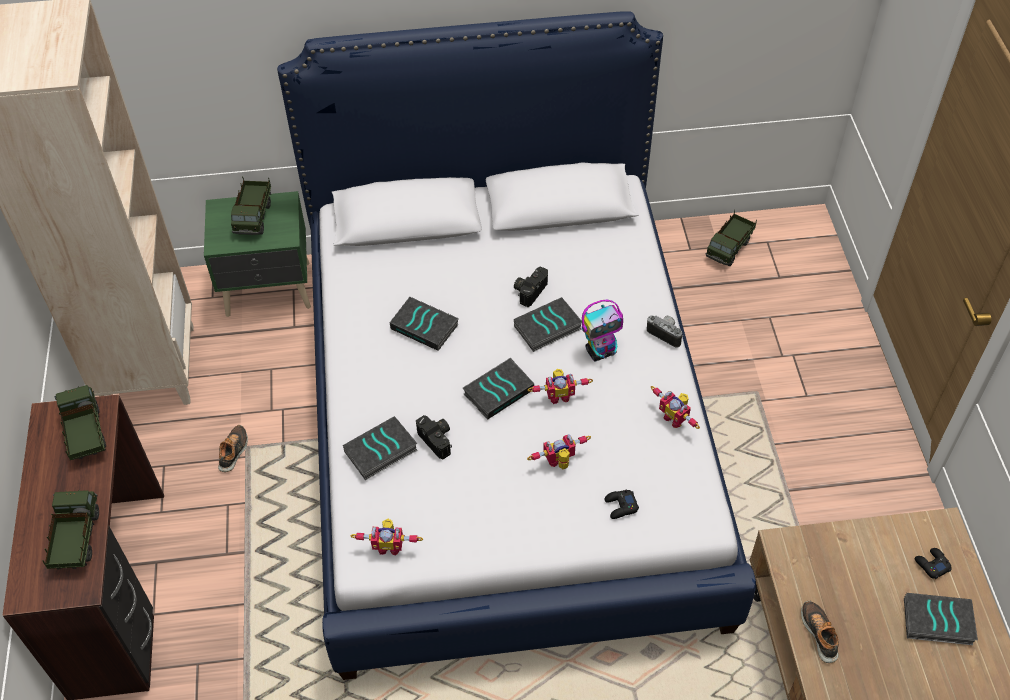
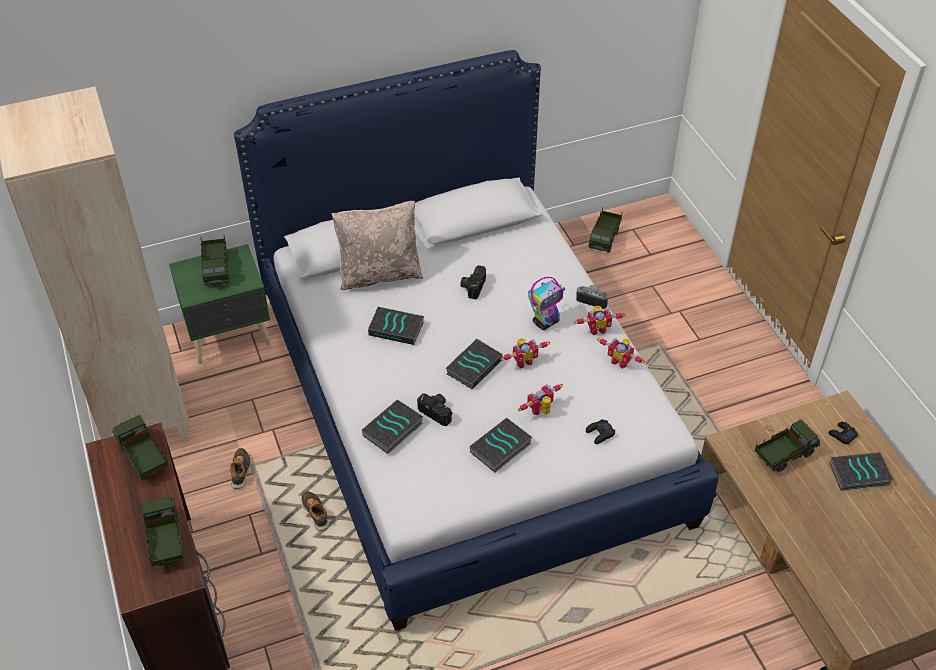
camera: 15 degrees left, 5 degrees down
(389, 546) = (424, 500): toy robot -> toy robot (597, 329)
(427, 255) = (379, 274): none -> beige pillow
(547, 329) = (497, 313): book -> book (501, 449)
(819, 633) = (775, 501): shoe -> shoe (316, 512)
(849, 576) = (784, 455): none -> toy truck

